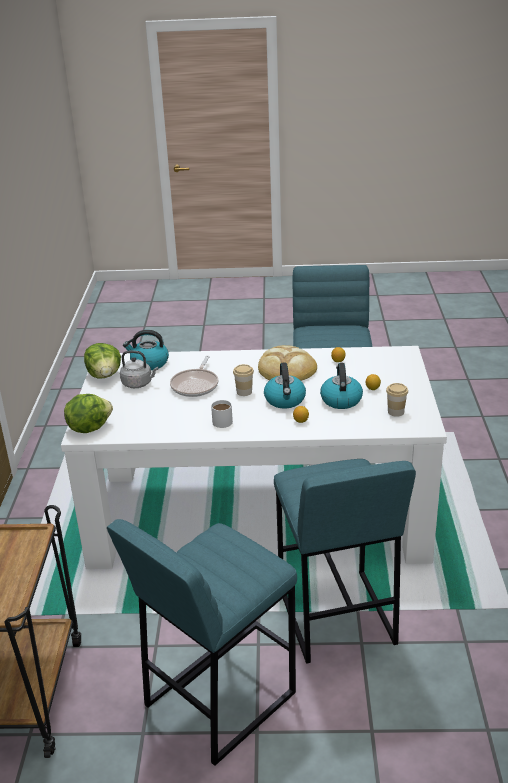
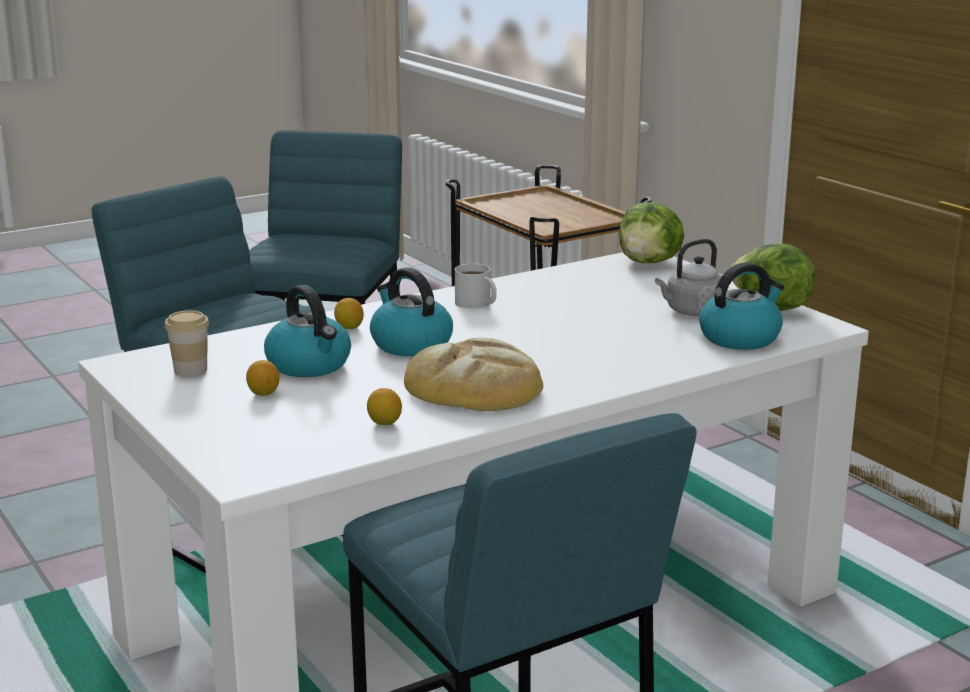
camera: 145 degrees right, 10 degrees down
(196, 385) = (597, 330): frying pan -> none
(244, 392) = (498, 339): cup -> none

